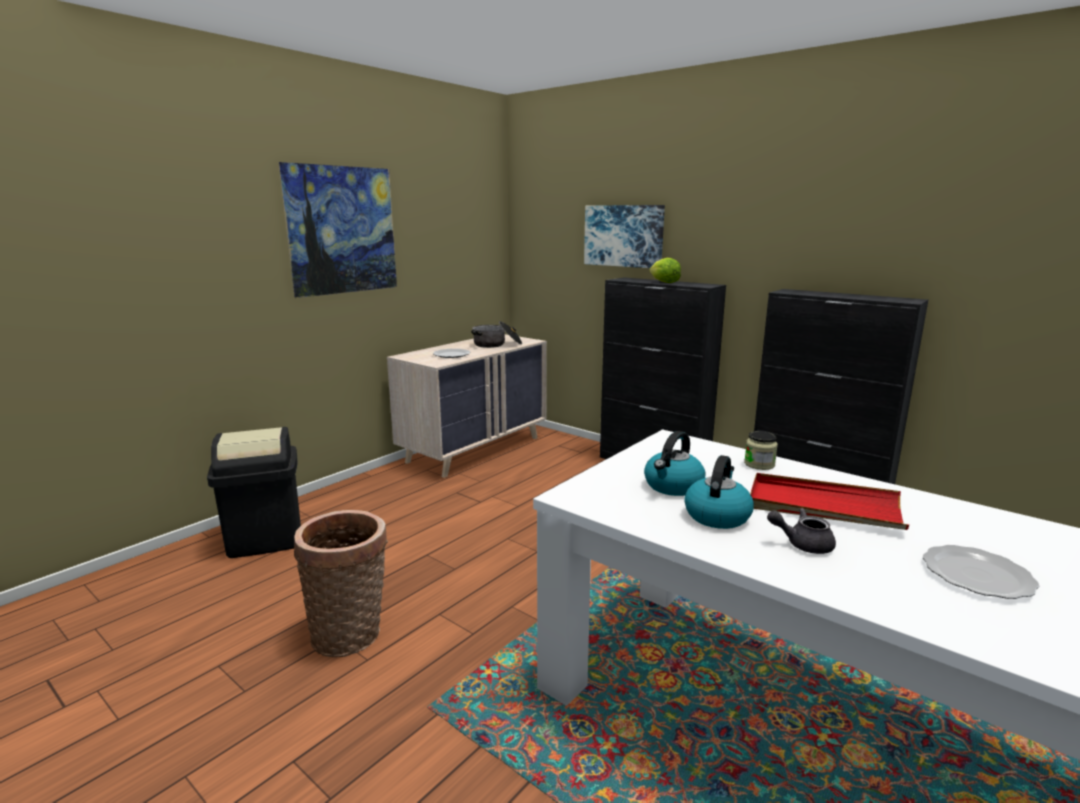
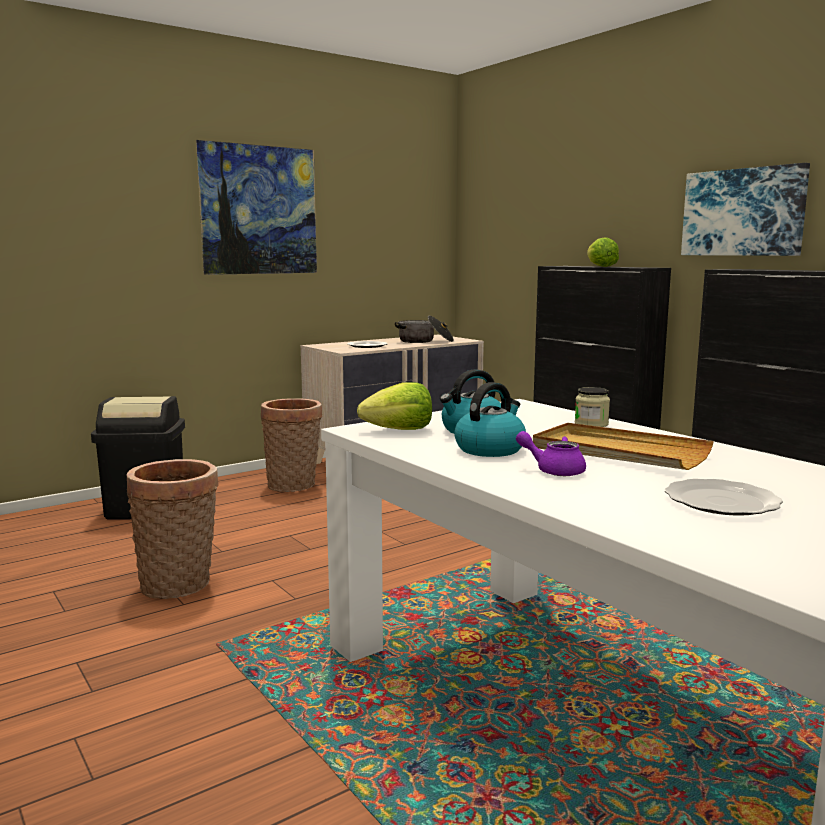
camera: 15 degrees right, 5 degrees down
(399, 492) = (294, 485): none -> basket
(609, 493) = (400, 430): none -> lettuce
(624, 236) = (567, 218): picture -> picture (743, 212)
(802, 544) = (554, 470): grey teapot -> purple teapot
(823, 506) = (618, 452): red tray -> beige tray

